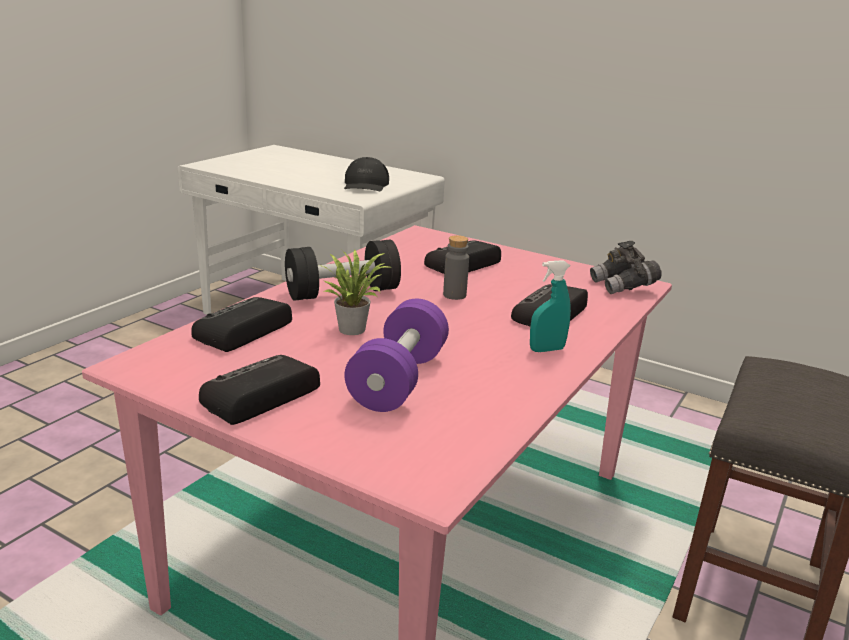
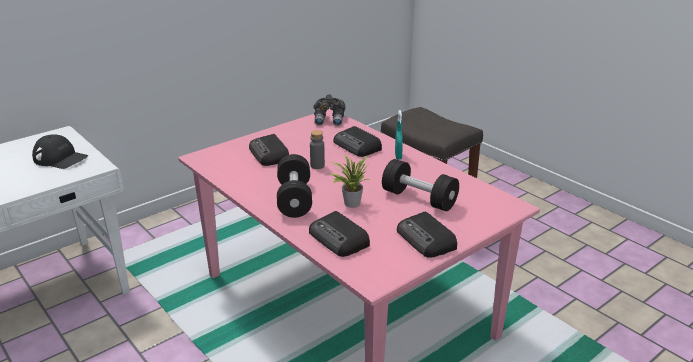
camera: 70 degrees left, 5 degrees up
(398, 380) = (419, 199): purple dumbbell -> black dumbbell

